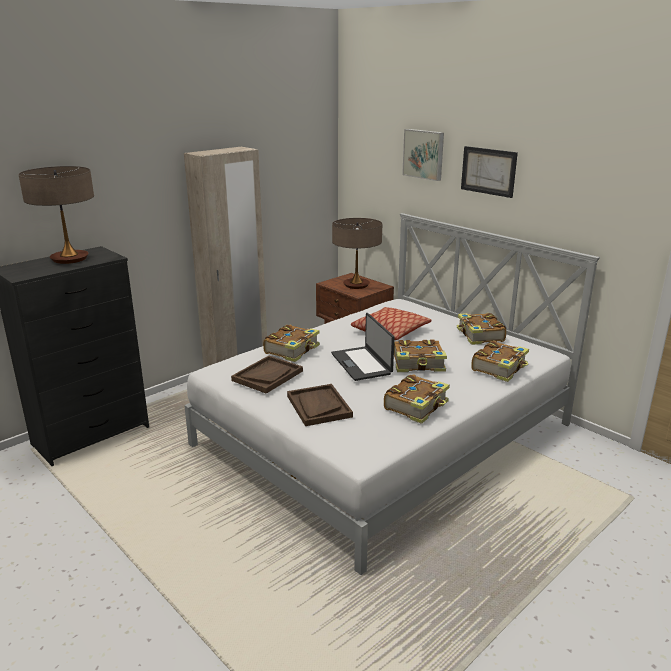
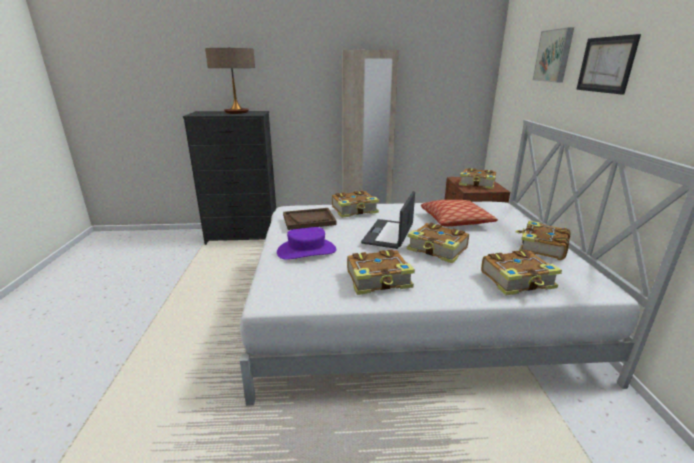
camera: 40 degrees right, 0 degrees up
(318, 406) = (307, 251): brown tray -> purple hat
(356, 285) = (477, 184): table lamp -> book

